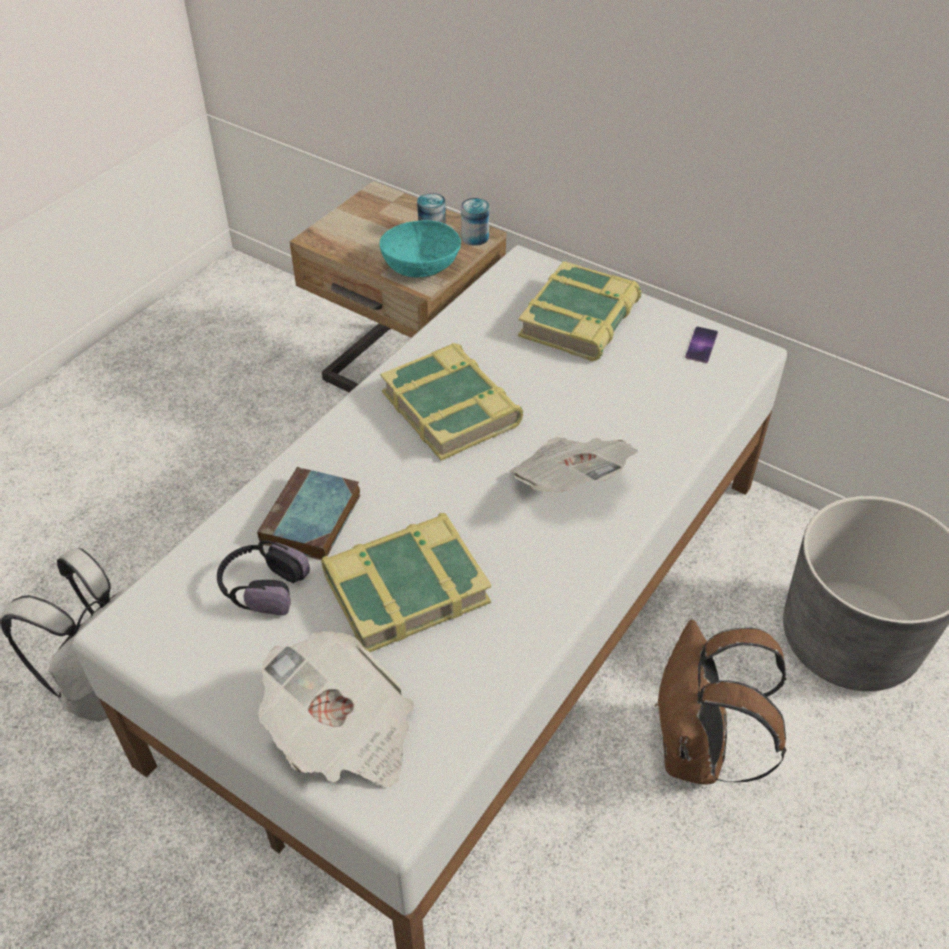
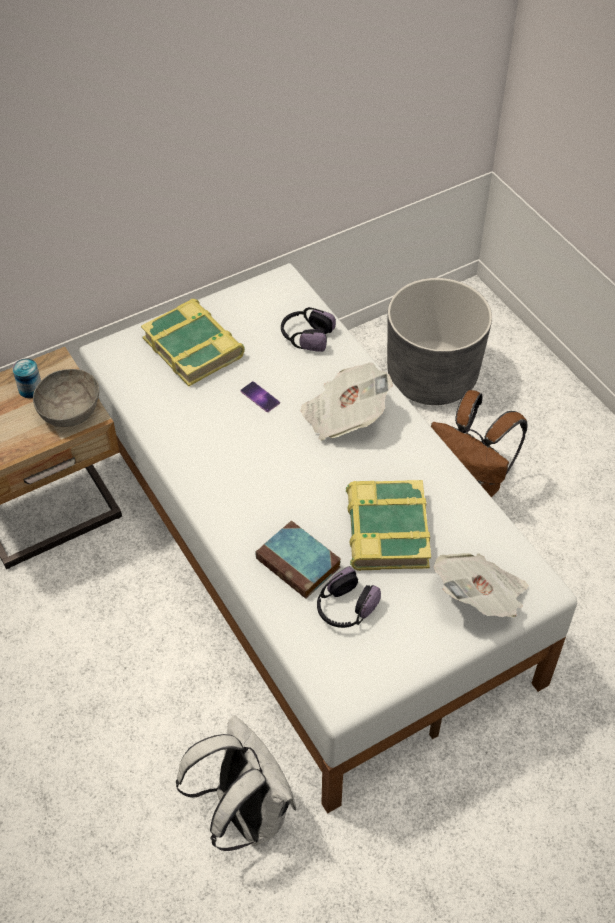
camera: 65 degrees left, 5 degrees up
(421, 266) = (69, 410): turquoise bowl -> grey bowl
(452, 408) = (238, 450): book -> none
(475, 237) = (58, 366): can -> none
(674, 404) = (306, 336): none -> headphones
(701, 345) = (260, 299): phone -> phone (260, 397)

